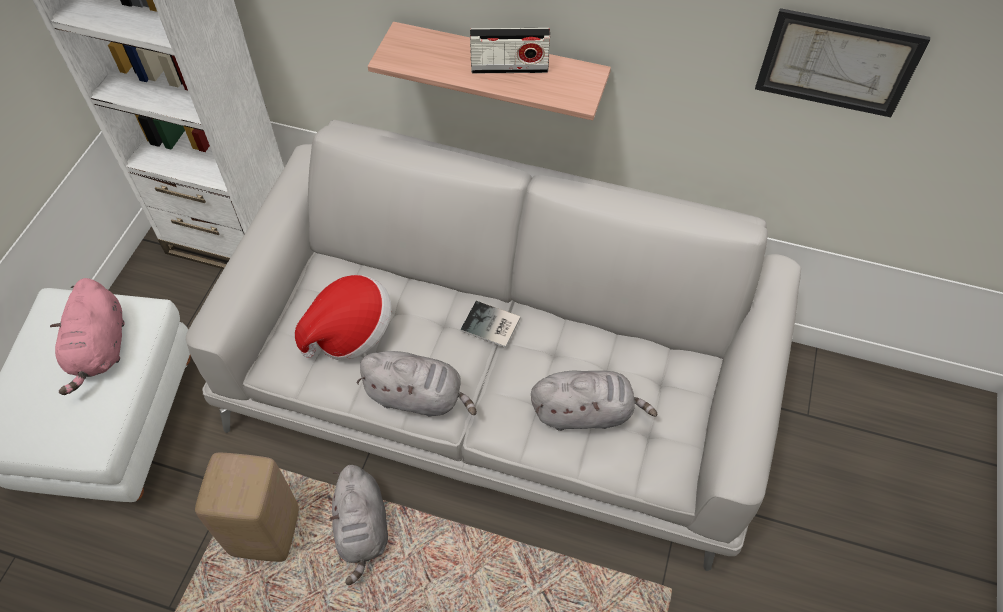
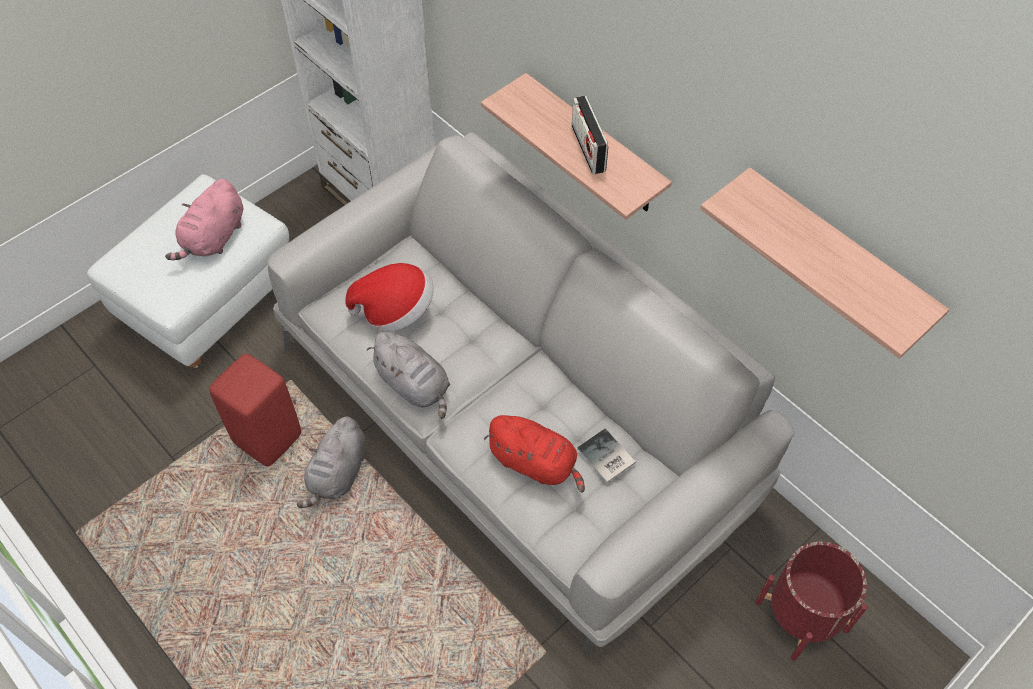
camera: 30 degrees right, 0 degrees up
(264, 530) = (268, 437): beige stool -> red stool
(491, 326) = (506, 359): book -> book (605, 458)
(509, 68) = (588, 149): radio -> radio turned 45 degrees clockwise
(586, 412) = (536, 463): grey plush toy -> red plush toy
(837, 62) = (835, 257): picture -> shelf
(855, 431) = (801, 616): none -> red planter

